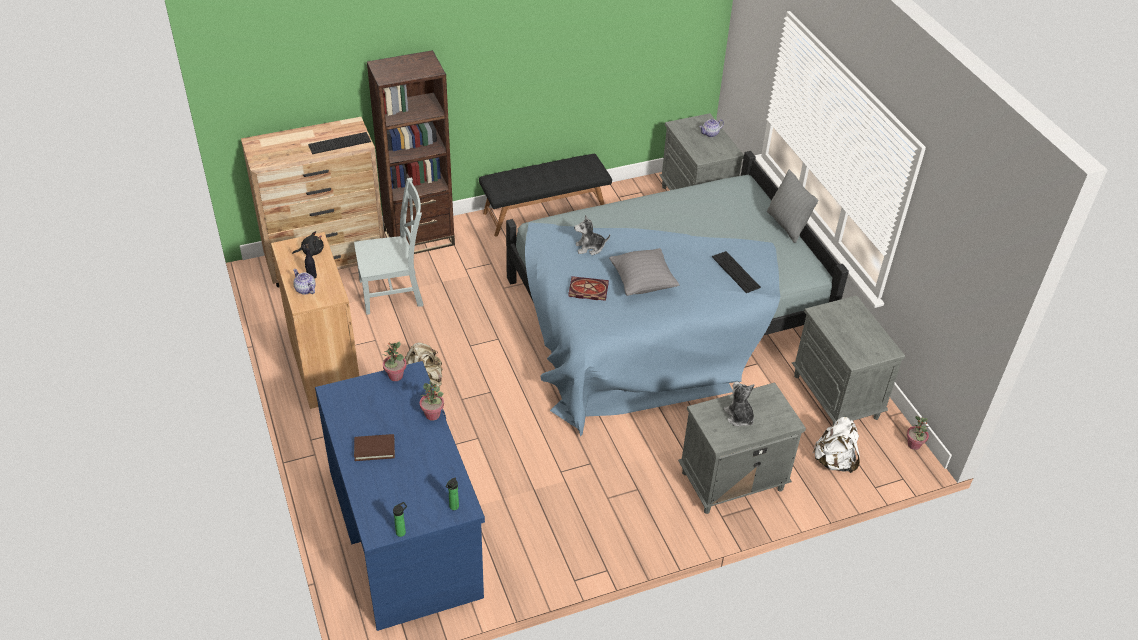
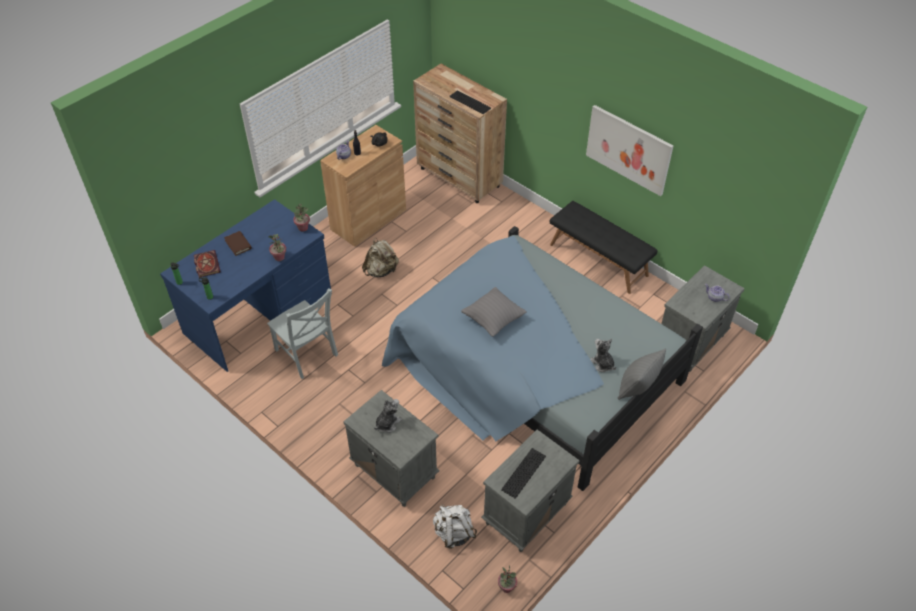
camera: 65 degrees right, 5 degrees up
(394, 292) = (455, 220): grey chair -> grey chair (307, 354)
(419, 238) = (516, 209): brown bookcase -> none
(539, 66) = (628, 149): none -> picture
(587, 290) = (463, 292): book -> book (206, 264)
(590, 247) = (510, 277): plush toy -> plush toy (602, 364)
(736, 272) = (548, 371): keyboard -> keyboard (523, 473)

